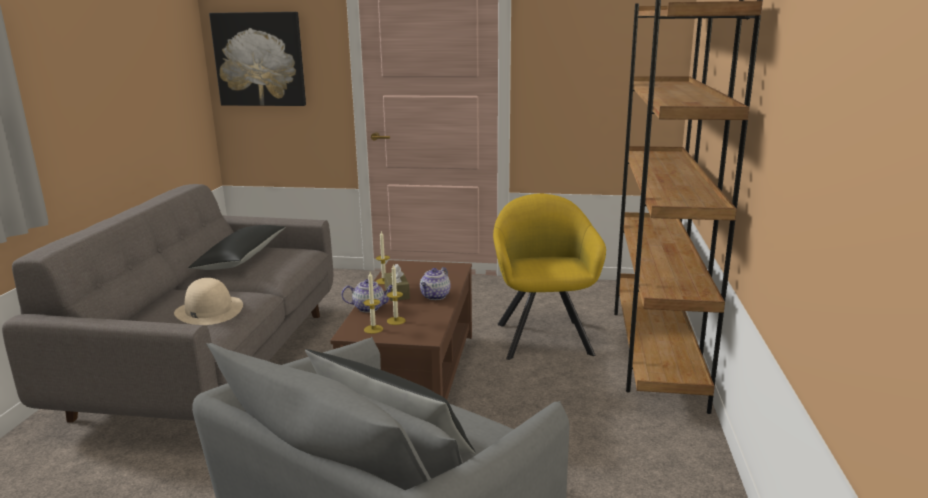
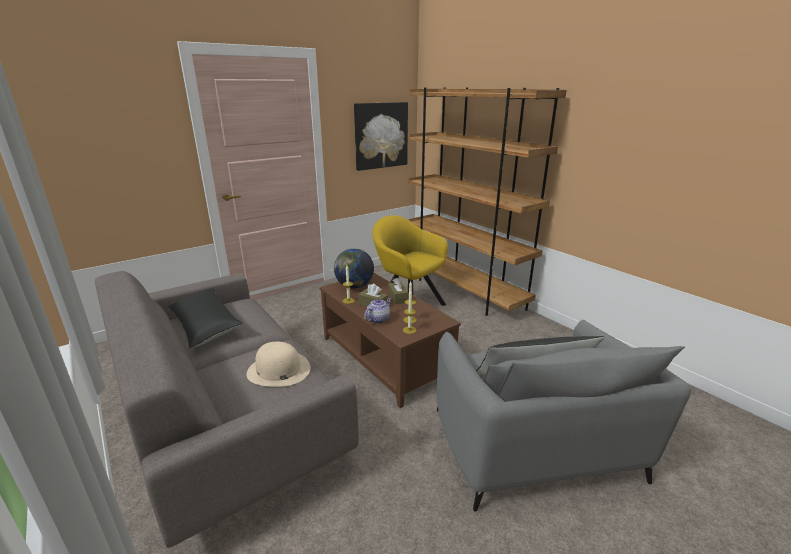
camera: 45 degrees left, 5 degrees up
(259, 59) = (95, 139): picture -> picture (380, 135)
(419, 271) = (354, 286): none -> globe
(435, 296) = (398, 297): teapot -> brown tissue box

